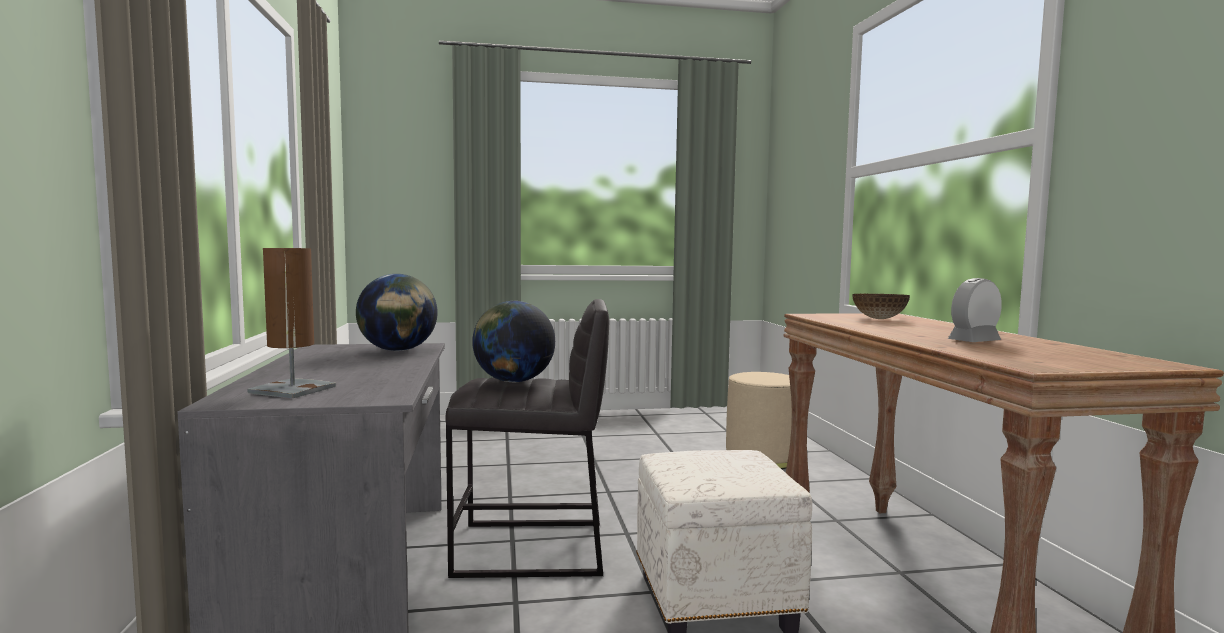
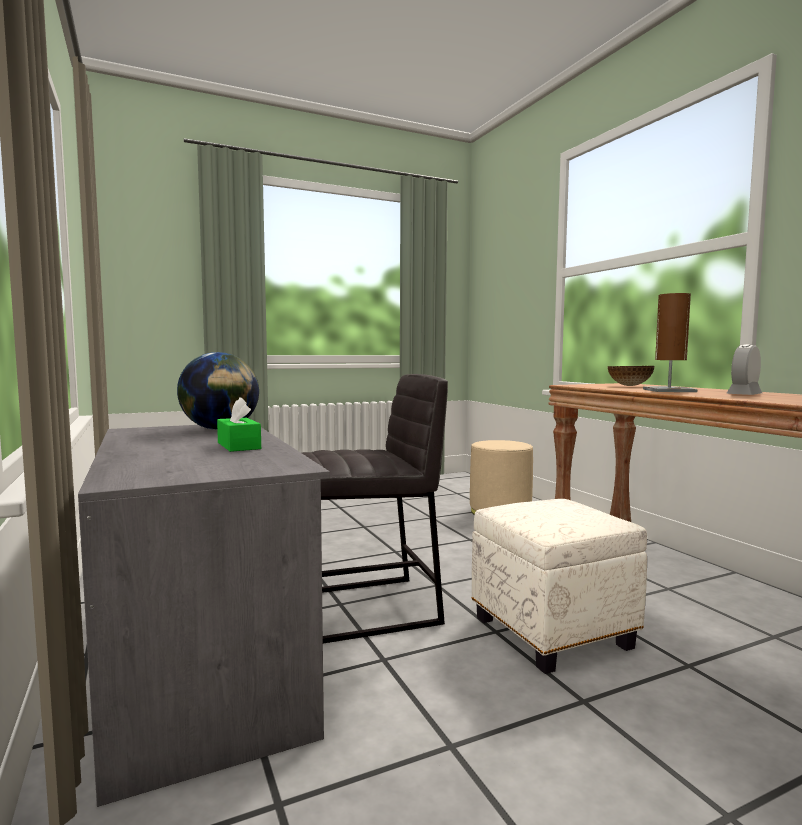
camera: 15 degrees left, 0 degrees up
(292, 390) = (177, 466): brown table lamp -> brown table lamp (669, 390)
(381, 371) = (238, 446): none -> green tissue box
(513, 381) = (345, 452): globe -> none

